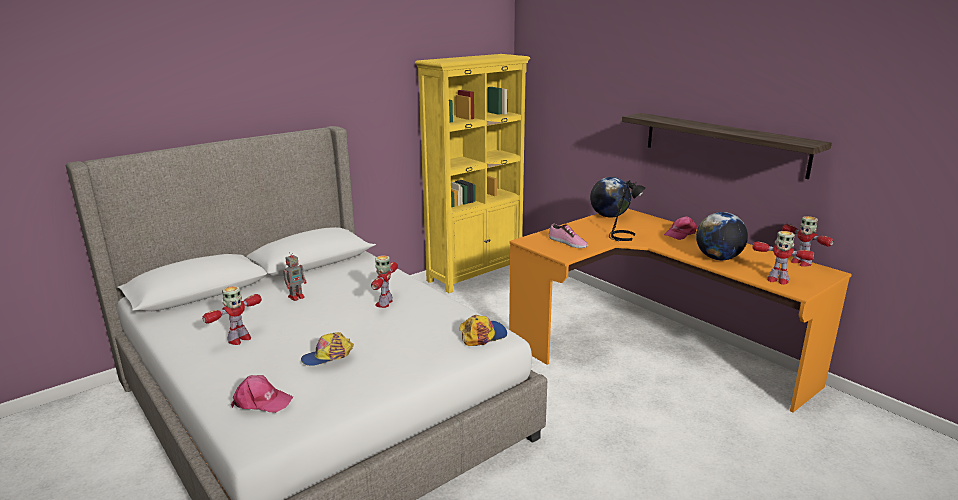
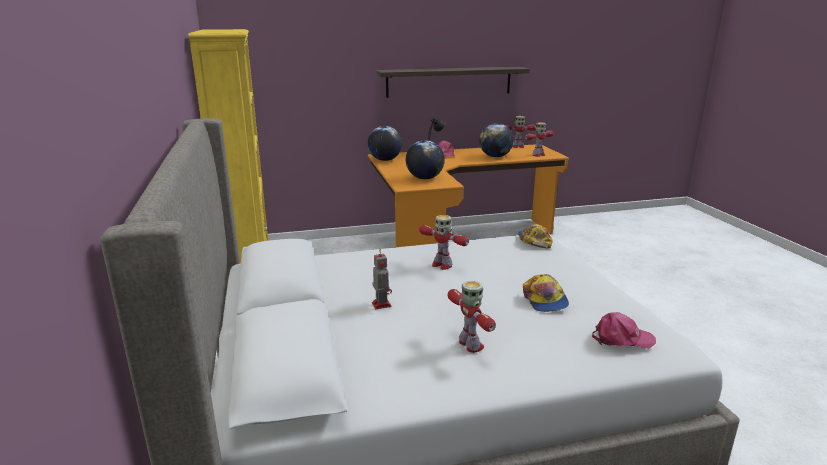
camera: 65 degrees left, 0 degrees up
(261, 401) = (621, 339): pink cap -> pink cap turned 60 degrees clockwise
(567, 243) = (424, 178): shoe -> globe

